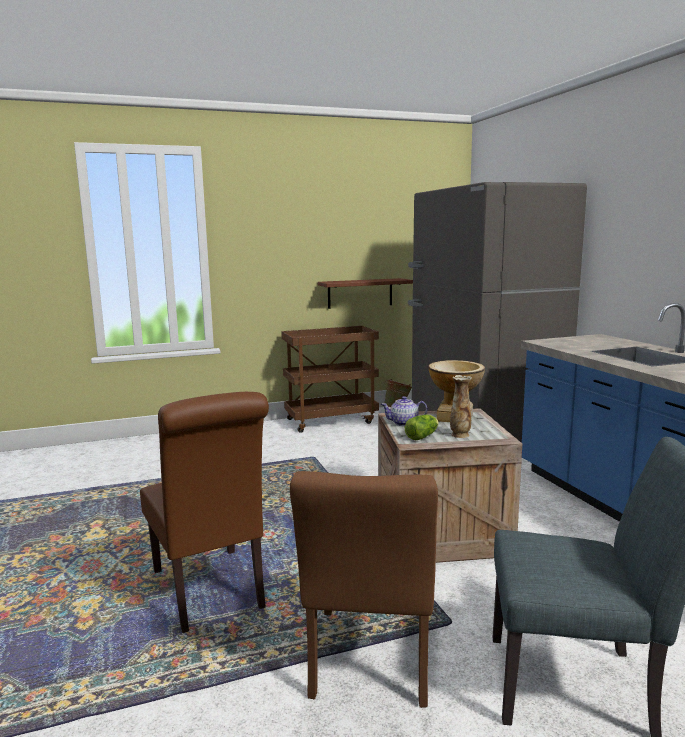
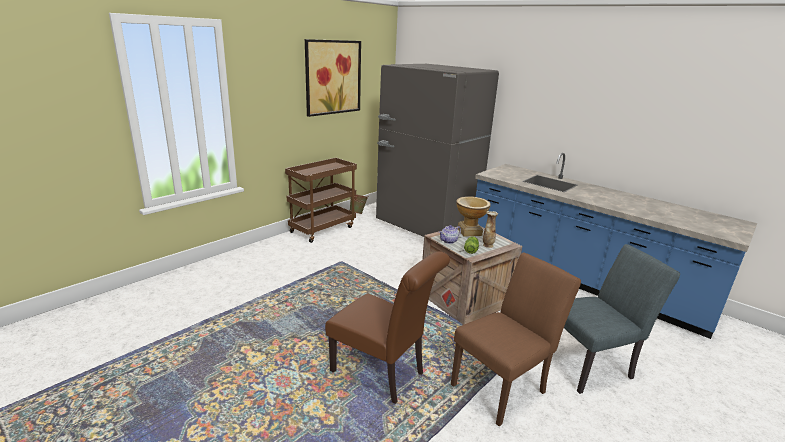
camera: 30 degrees left, 10 degrees up
(360, 218) = (333, 77): none -> picture
(360, 293) = (333, 133): brown shelf -> none
(370, 664) = (503, 386): brown chair -> brown chair turned 105 degrees counterclockwise

